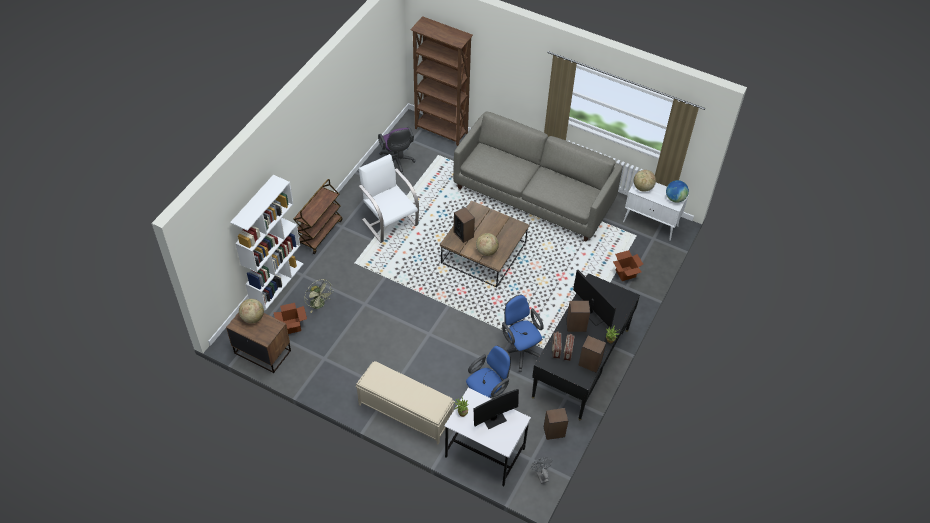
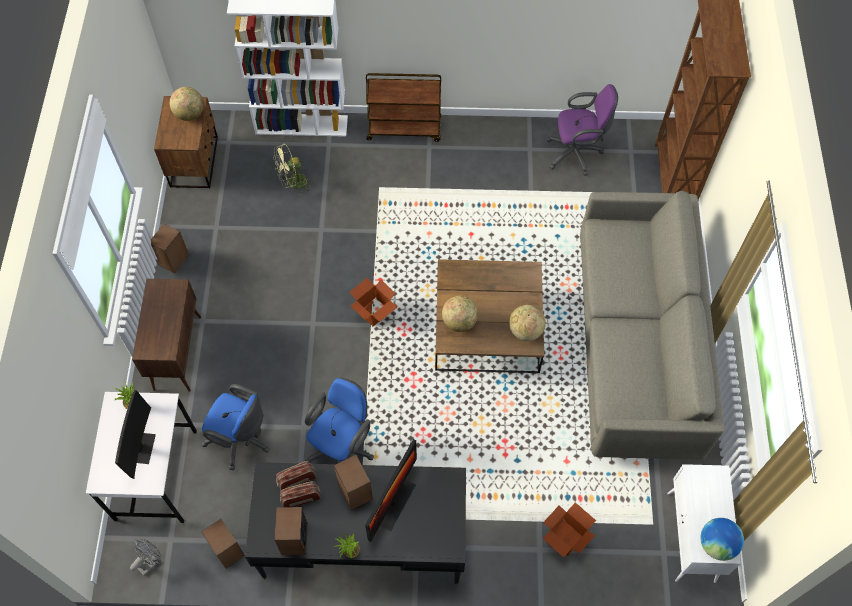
camera: 65 degrees right, 10 degrees up
(292, 326) = (246, 171): cardboard box -> cardboard box (374, 312)
(320, 305) = (293, 183): green fan -> green fan turned 45 degrees clockwise
(389, 222) = (470, 193): white armchair -> none
(396, 163) = (576, 153): purple office chair -> purple office chair turned 135 degrees counterclockwise
(405, 412) = (177, 352): beige bench -> brown cabinet
(463, 234) = (472, 280): speaker -> speaker (174, 260)
(493, 418) = (140, 448): monitor -> monitor turned 120 degrees counterclockwise
(642, 188) = (705, 483): globe -> globe (525, 330)

